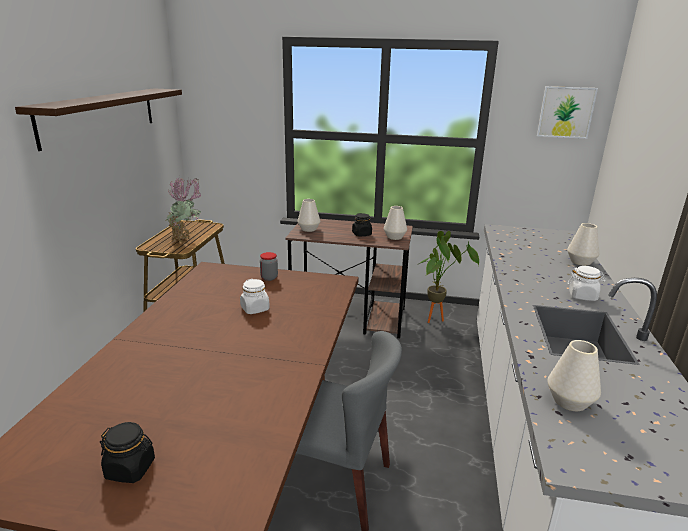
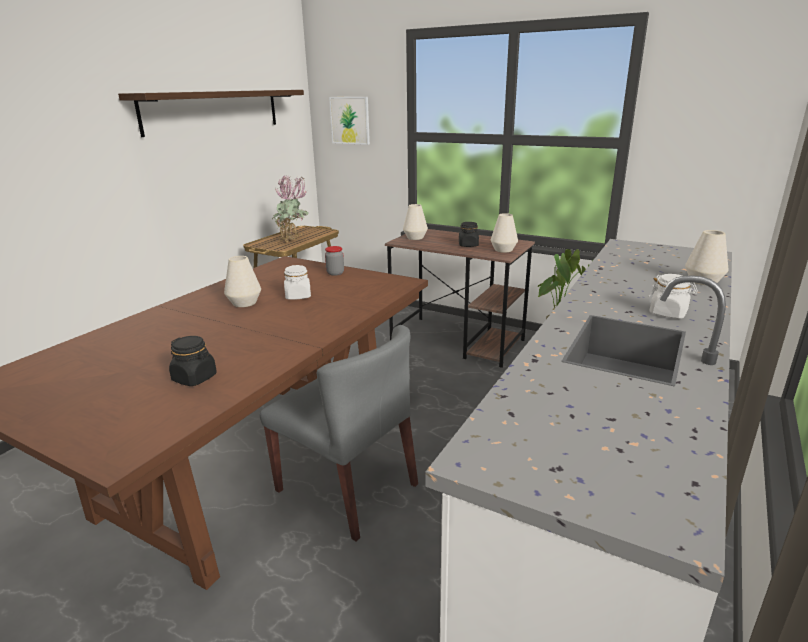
camera: 20 degrees right, 0 degrees up
(130, 469) = (83, 398): black jar -> black jar (195, 378)
(566, 112) = (739, 99): picture -> picture (350, 120)
(570, 401) = (538, 406): white vase -> white vase (244, 303)

